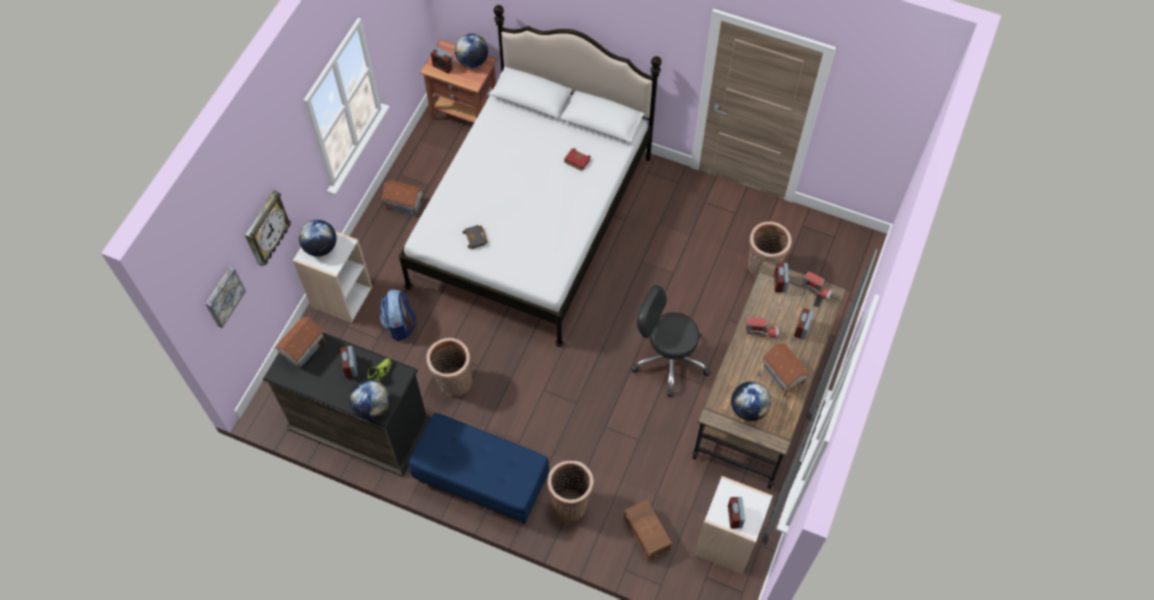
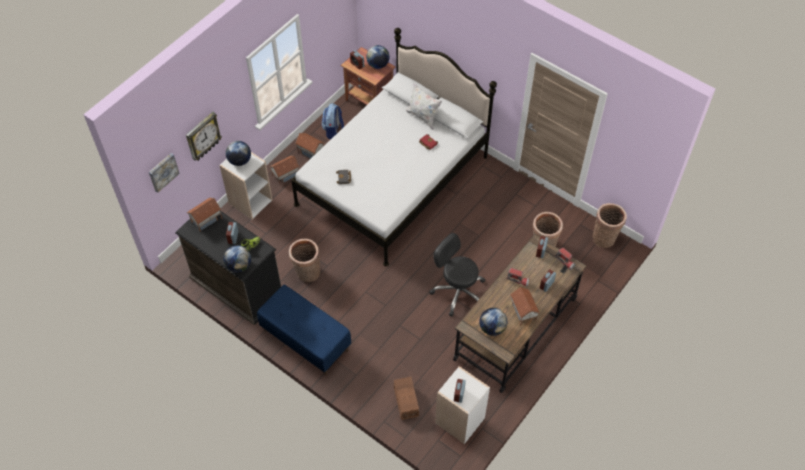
camera: 15 degrees right, 5 degrees down
(379, 246) = (285, 175): none -> toy house
(400, 325) = (283, 228): backpack -> backpack (333, 130)
(558, 124) = (423, 117): none -> white pillow
(570, 503) = (360, 369): basket -> basket (605, 237)

